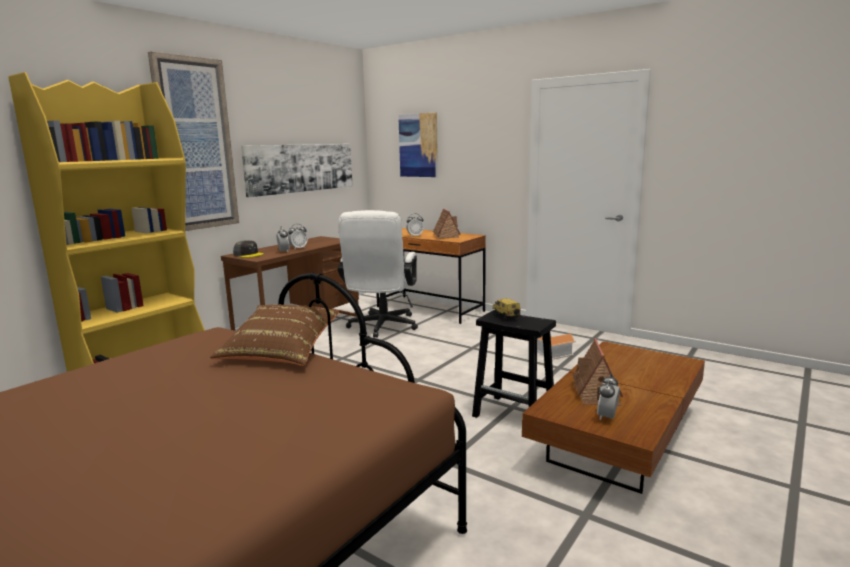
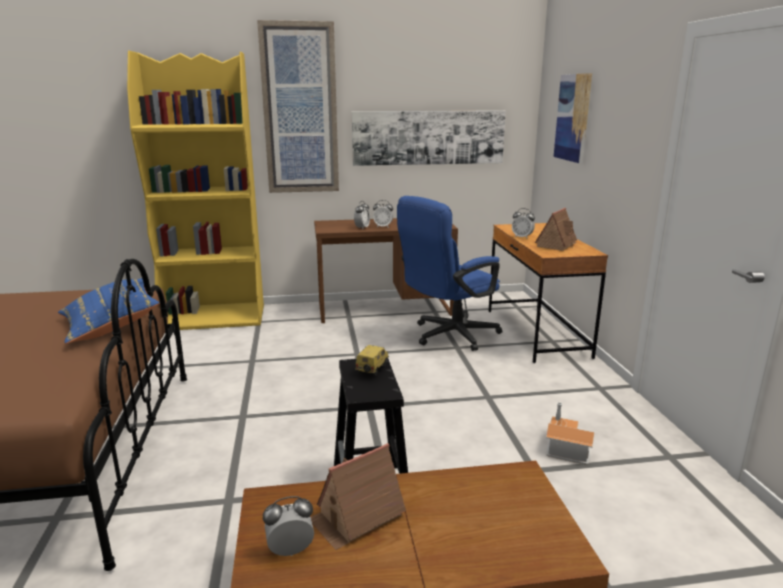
camera: 45 degrees right, 5 degrees up
(248, 254) = (332, 224): grey cap -> none
(280, 352) = (111, 326): brown pillow -> blue pillow
(381, 327) = (448, 336): white office chair -> blue office chair

